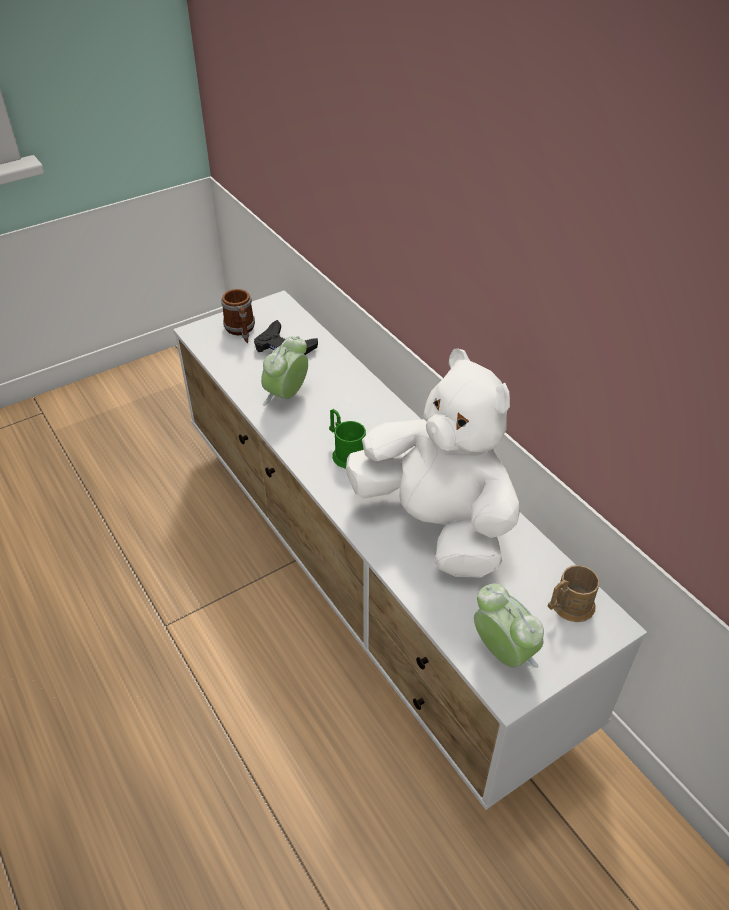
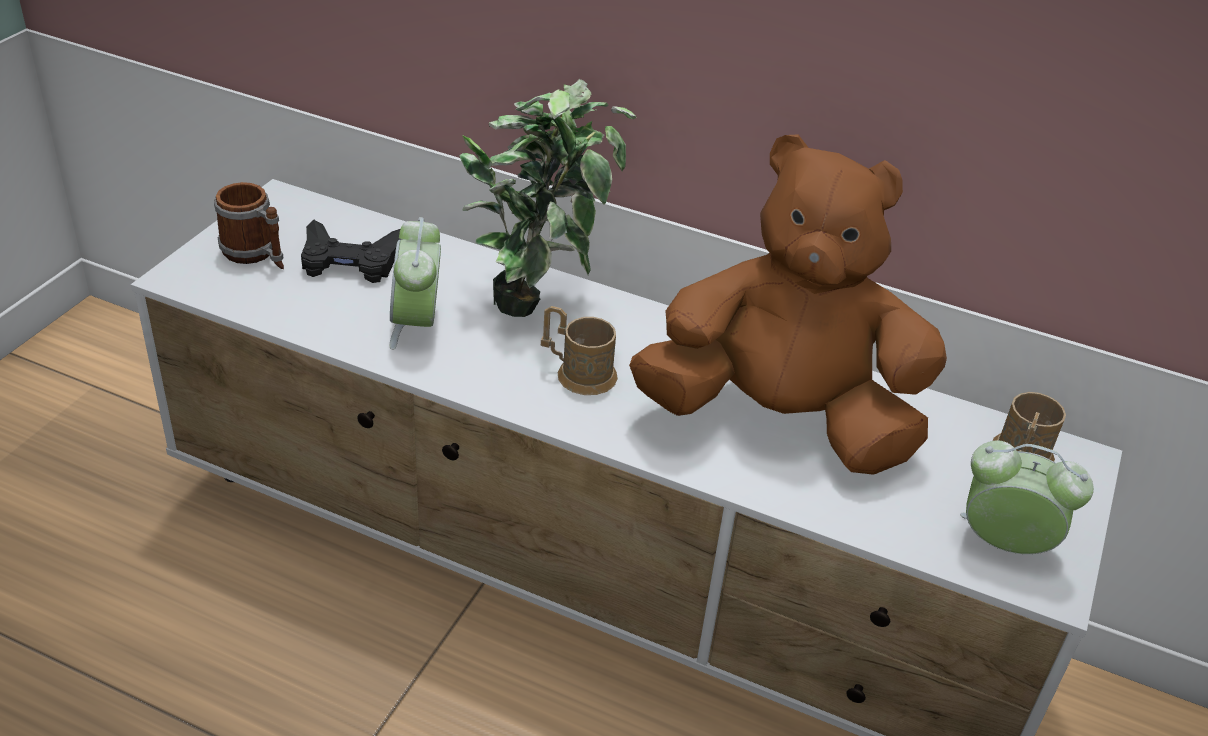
camera: 35 degrees left, 5 degrees down
(346, 452) = (578, 373): green mug -> brown mug
(363, 403) = (540, 300): none -> potted plant
(436, 524) = (781, 421): white plush toy -> brown plush toy

